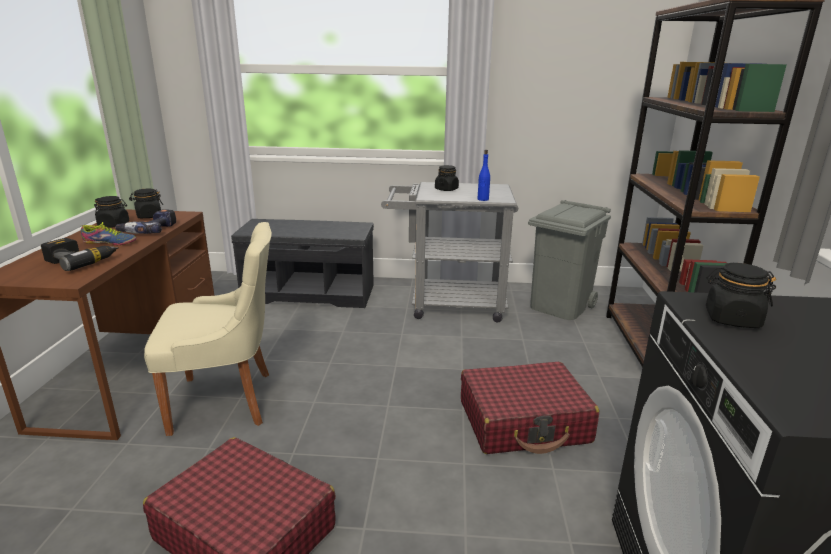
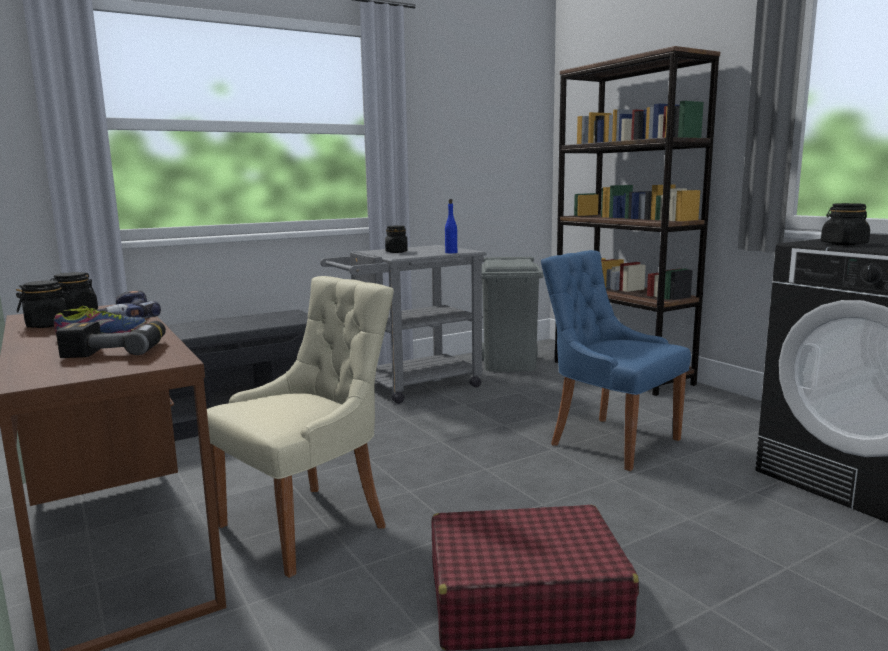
camera: 35 degrees left, 10 degrees down
(524, 422) = (610, 441): red suitcase -> blue chair

